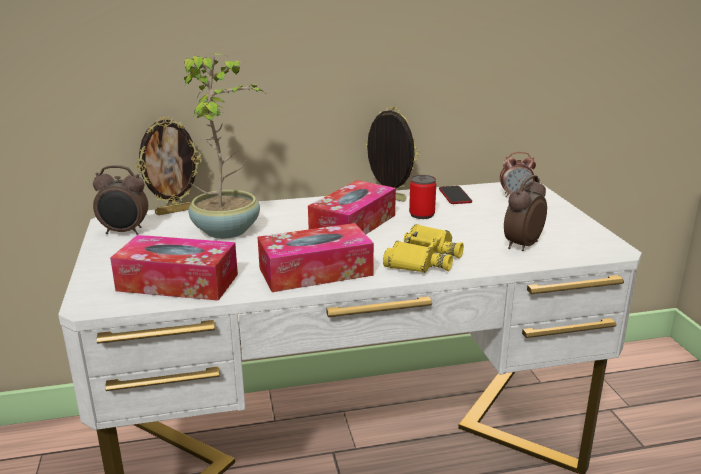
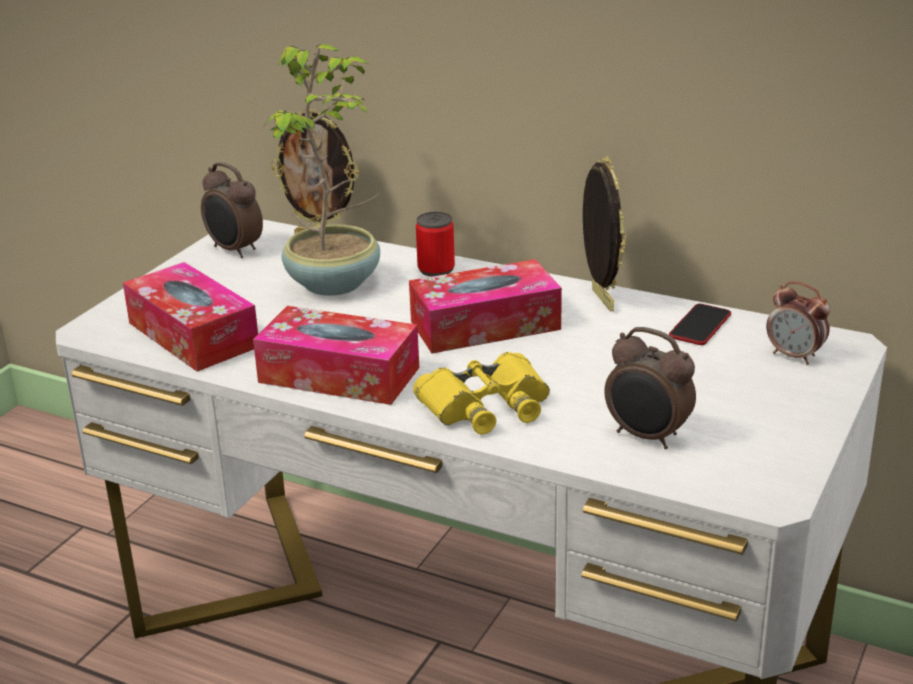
camera: 40 degrees right, 5 degrees up
(421, 214) = (598, 340): can -> can (436, 269)
(521, 245) = (647, 437): alarm clock -> alarm clock turned 135 degrees counterclockwise

